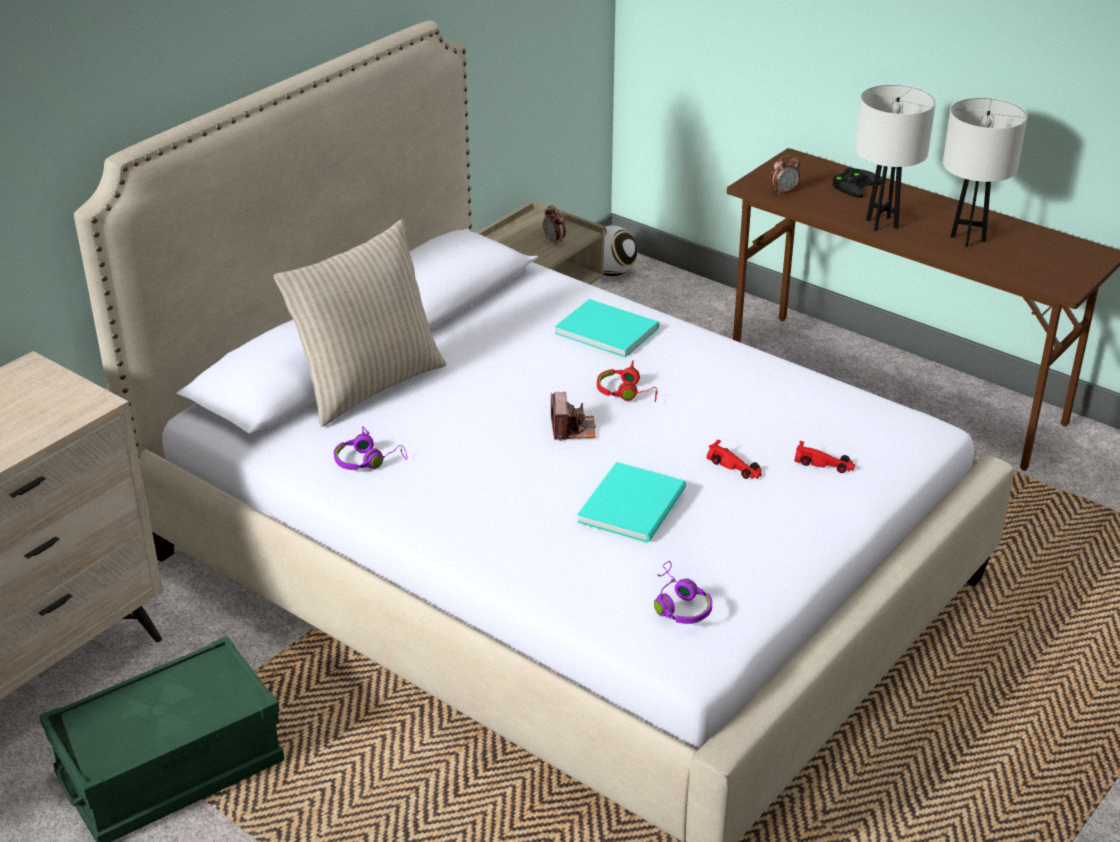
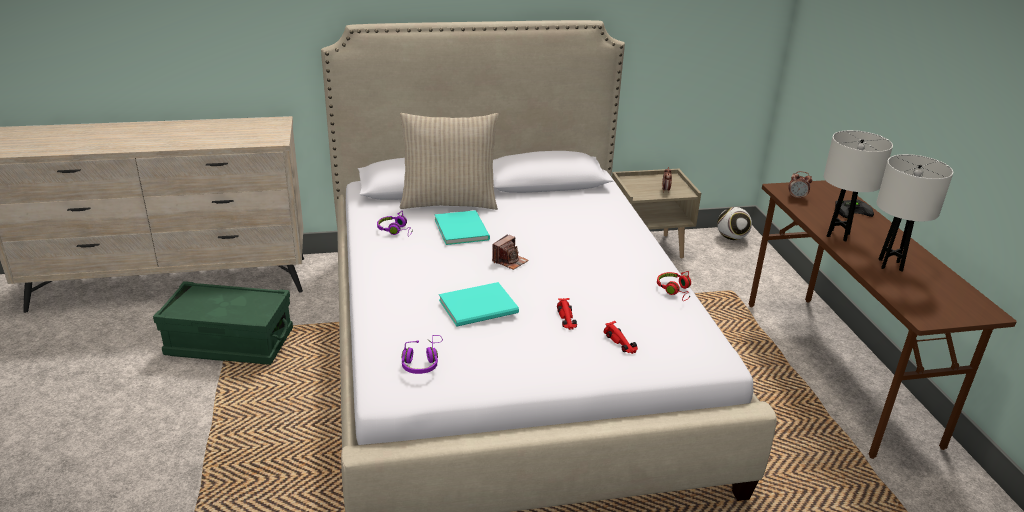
camera: 40 degrees right, 5 degrees down
(606, 329) = (604, 228): turquoise book -> turquoise book (462, 228)
(627, 393) = (566, 259): red headphones -> red headphones (675, 291)

